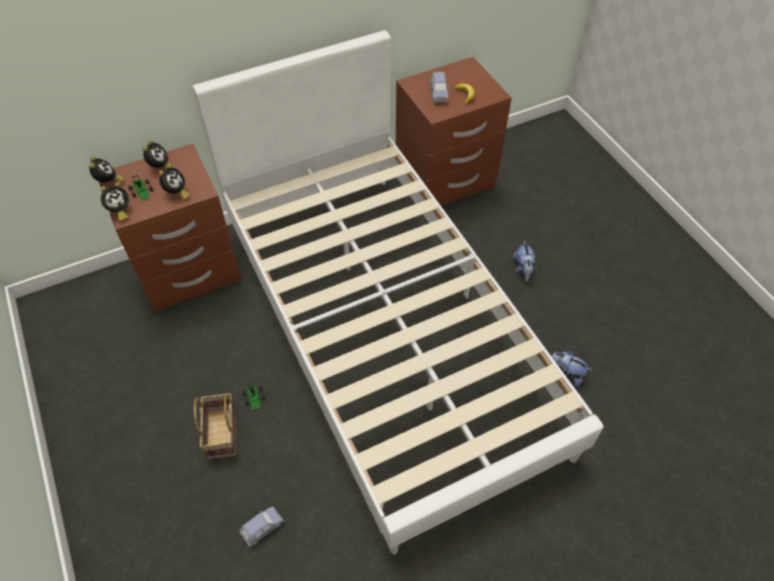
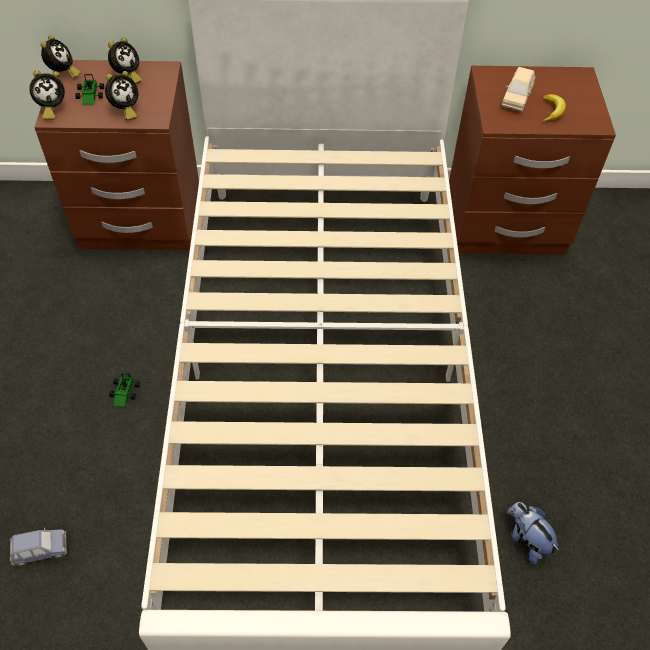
camera: 25 degrees right, 0 degrees up
(223, 434) = (65, 419): basket -> none
(438, 94) = (516, 99): blue toy car -> beige toy car
(523, 270) = (545, 376): plush toy -> none

